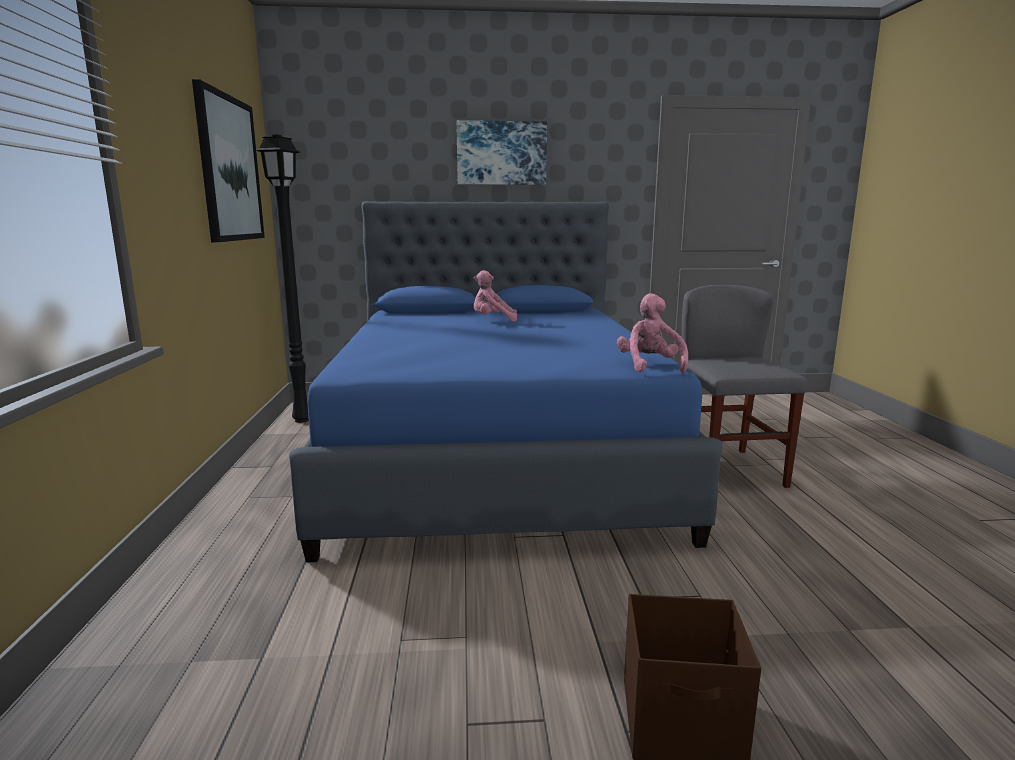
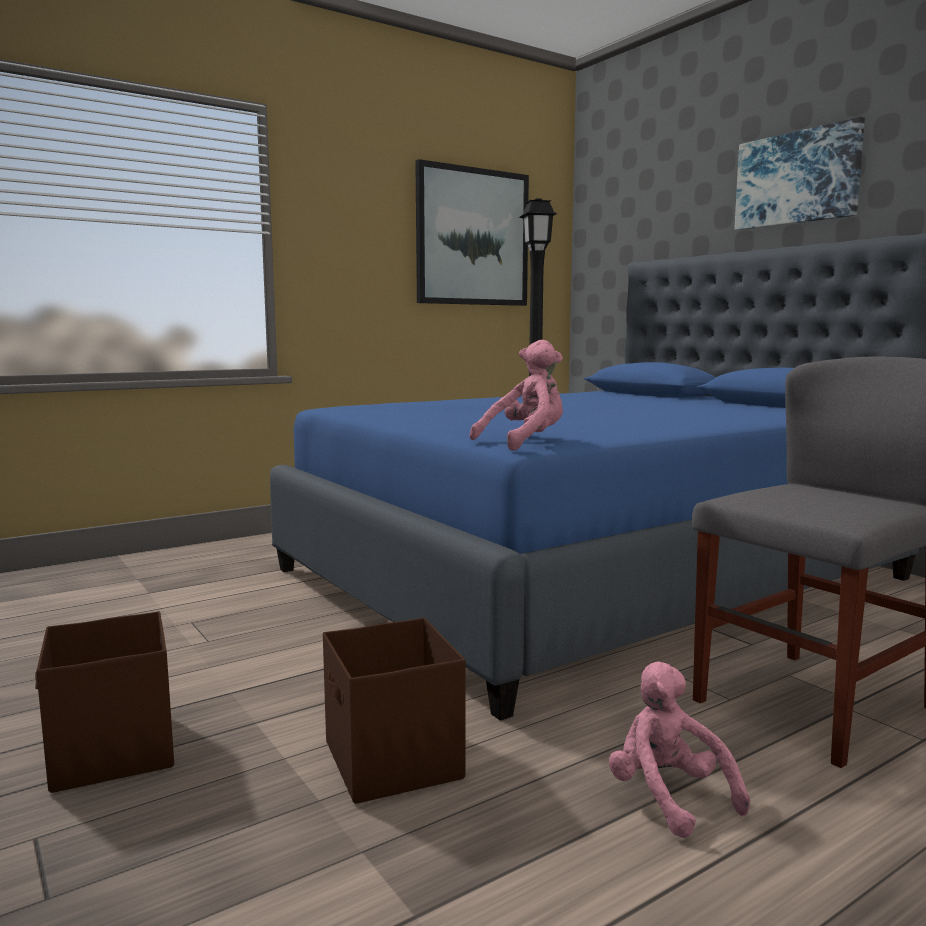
camera: 60 degrees right, 5 degrees down
(493, 321) = (651, 404): pink plush toy -> pink plush toy (668, 796)
(746, 595) = (392, 762): none -> brown storage box

